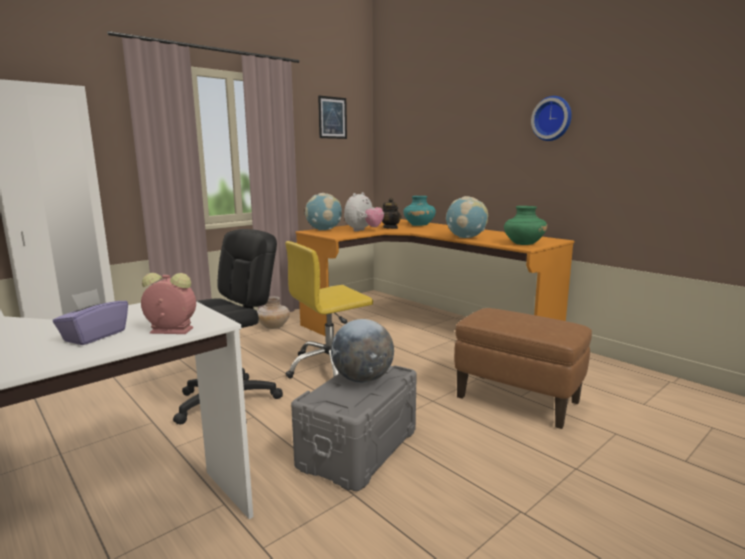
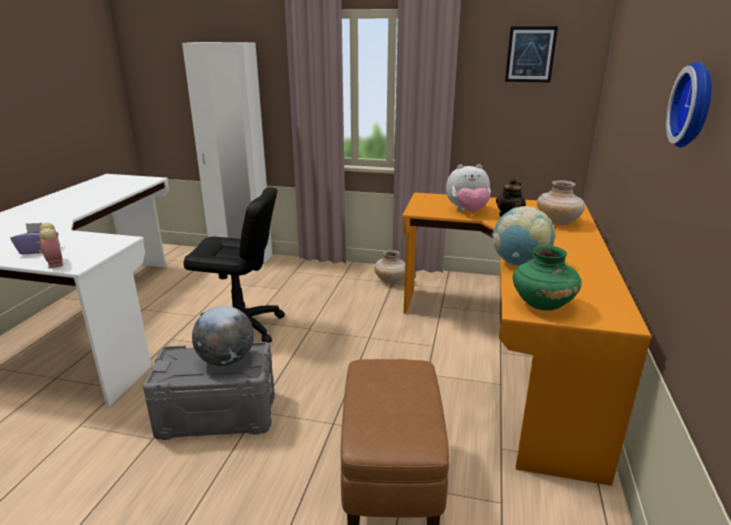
camera: 55 degrees right, 10 degrees up
(324, 230) = (439, 198): globe -> none
(330, 367) = (343, 341): yellow office chair -> none
(419, 225) = (557, 222): turquoise vase -> beige vase

